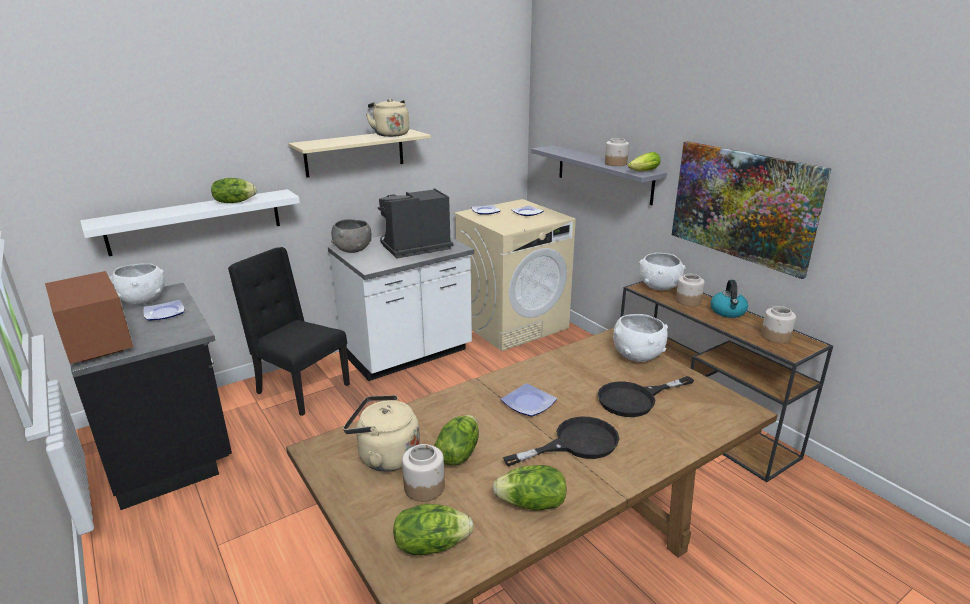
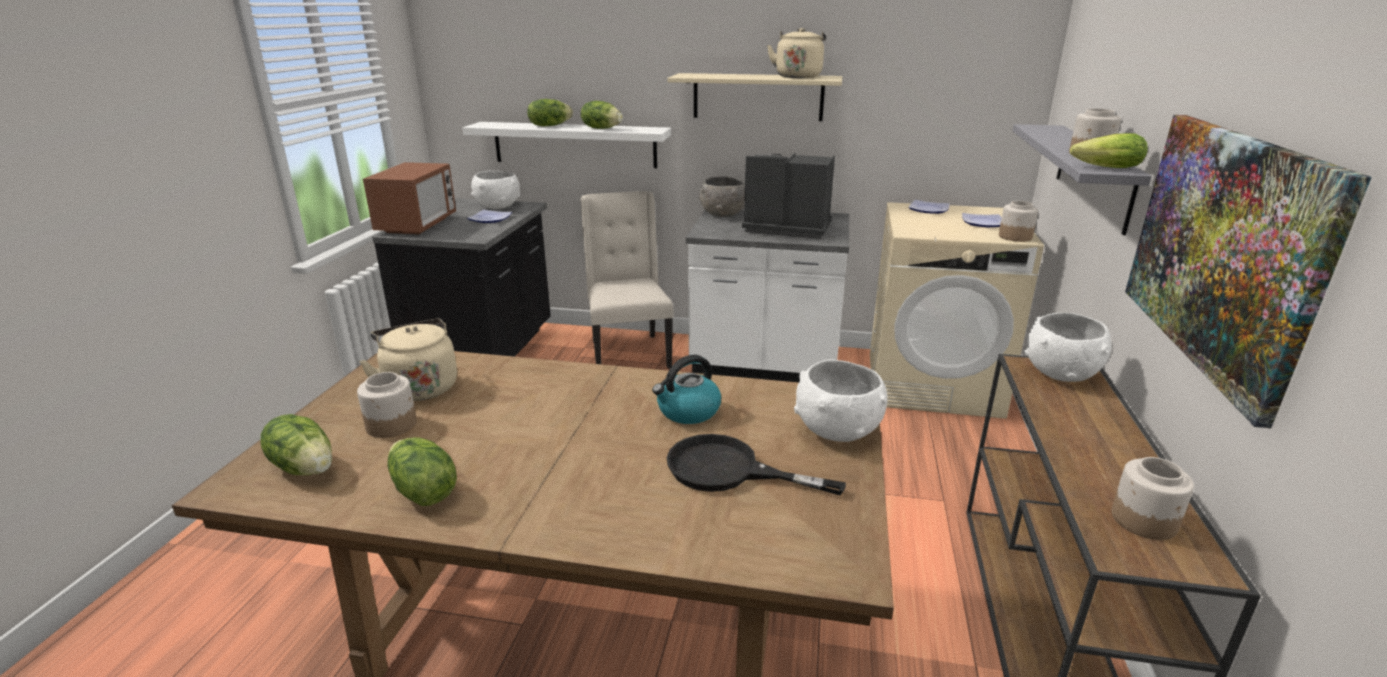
camera: 45 degrees right, 0 degrees up
(300, 389) = (628, 354): black chair -> beige chair
(458, 453) = (466, 416): lettuce -> lettuce (549, 126)
(528, 404) = (610, 412): plate -> none
(575, 443) = (571, 471): black frying pan -> none
(688, 301) = (1072, 408): jar -> jar (1014, 237)
(728, 312) = (1119, 450): kettle -> kettle (688, 411)

